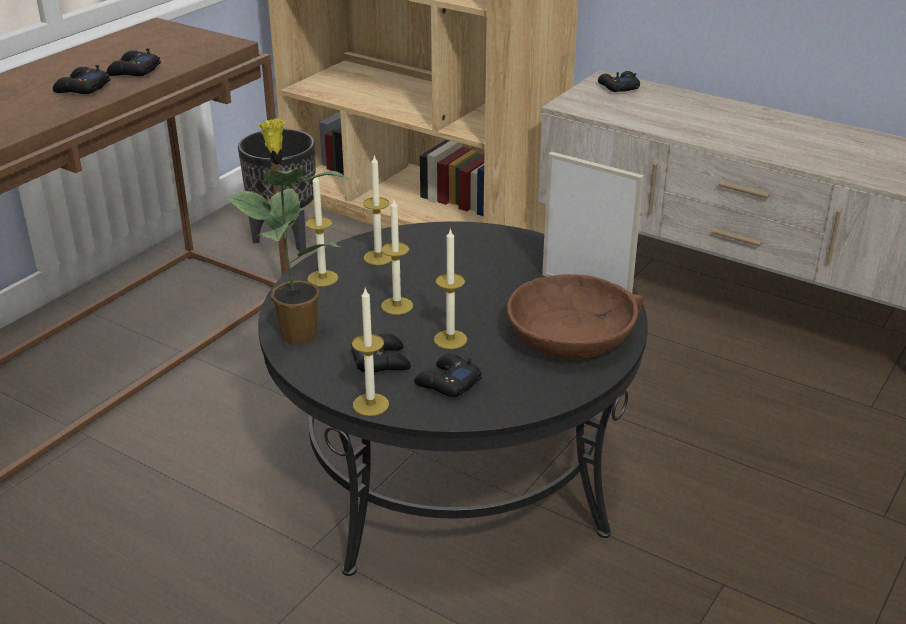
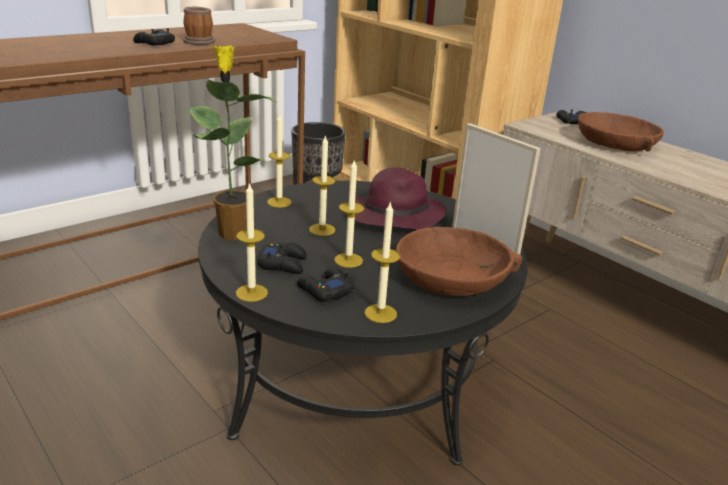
camera: 15 degrees right, 5 degrees down
(133, 71) = (198, 41): black game controller -> mug
(378, 257) = (330, 197): candle -> candle (380, 313)
(468, 270) = (394, 217): none -> purple hat
(683, 113) = (616, 143): none -> brown bowl

